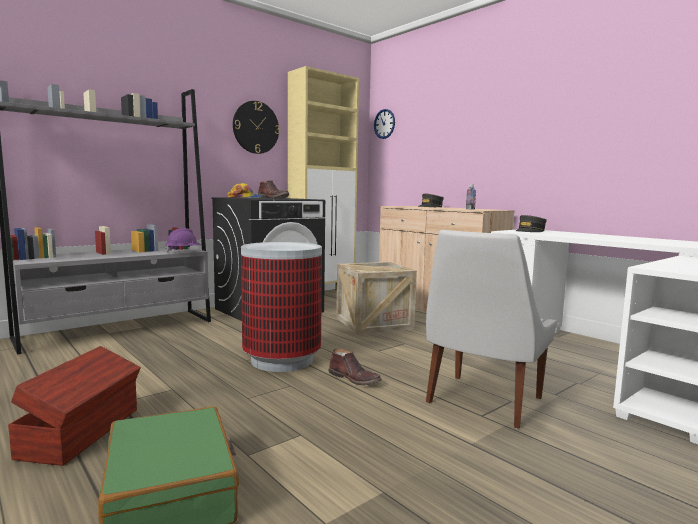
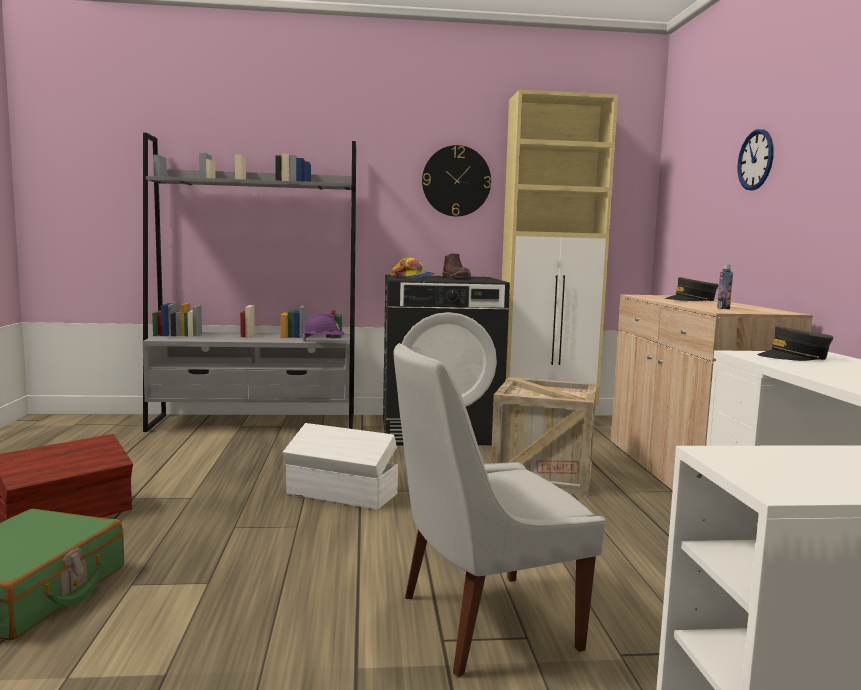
camera: 35 degrees right, 0 degrees up
(282, 360) = (342, 495): trash can -> white storage box
(354, 379) = (377, 540): brown boot -> none
(384, 124) = (674, 161): wall clock -> wall clock (755, 160)

